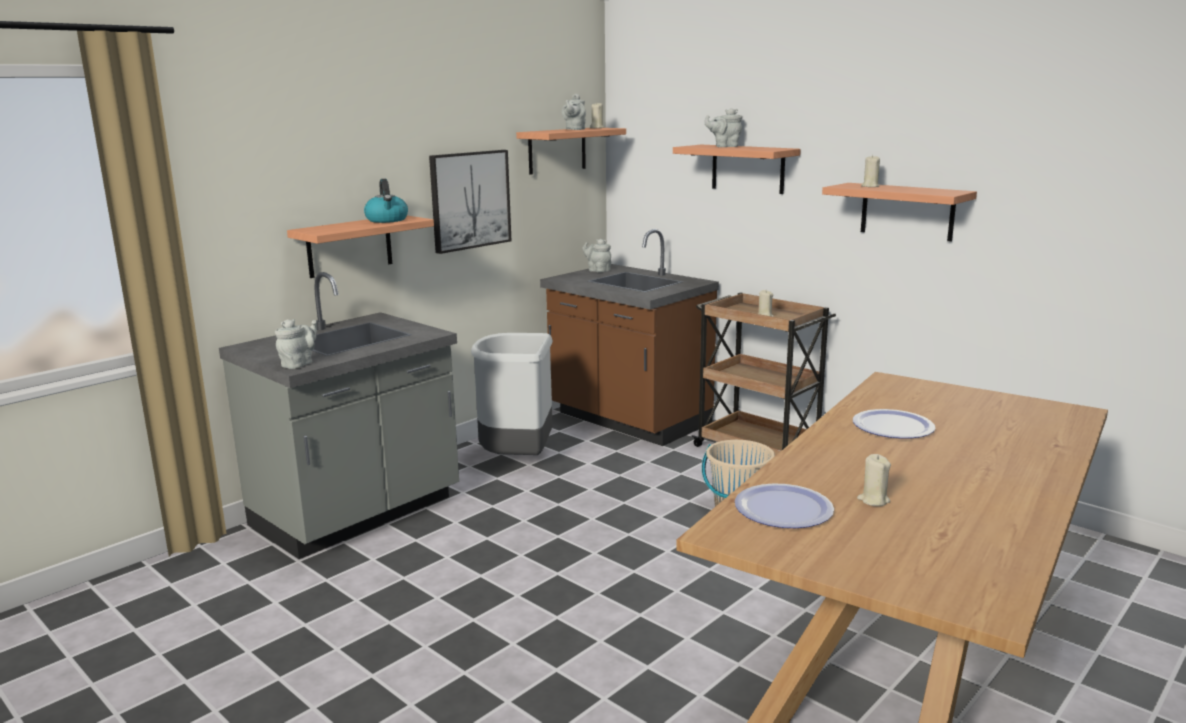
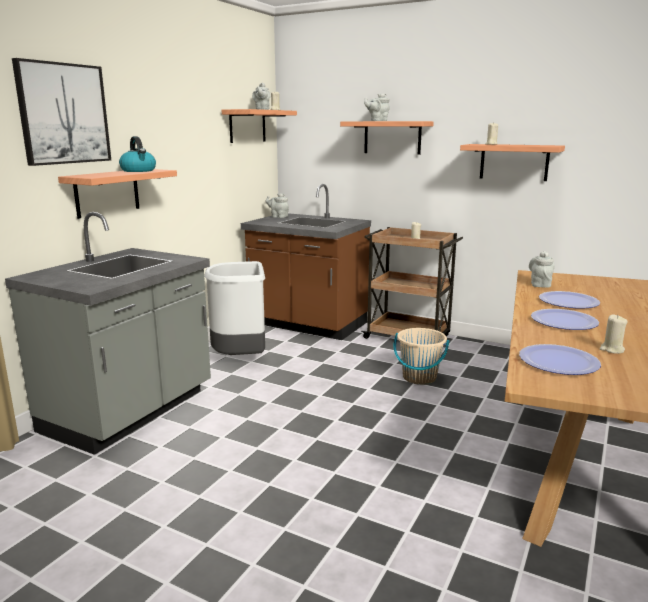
camera: 15 degrees left, 0 degrees up
(299, 364) = (91, 286): grey teapot -> grey teapot (540, 284)
(470, 200) = (192, 160): picture -> picture (63, 114)
(853, 454) = (563, 321): none -> plate

